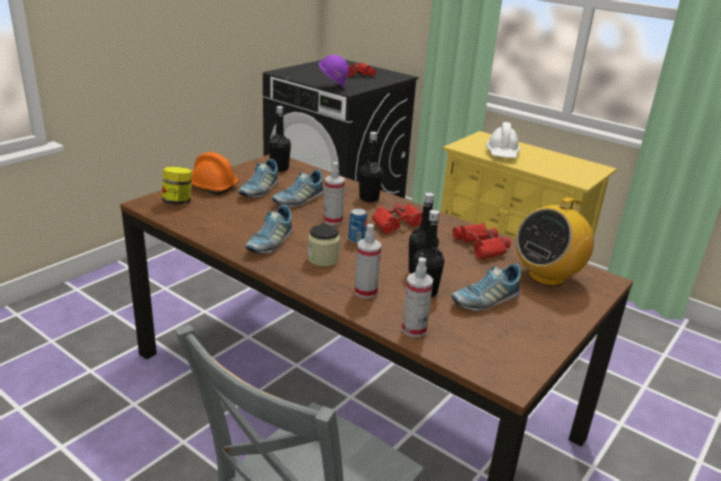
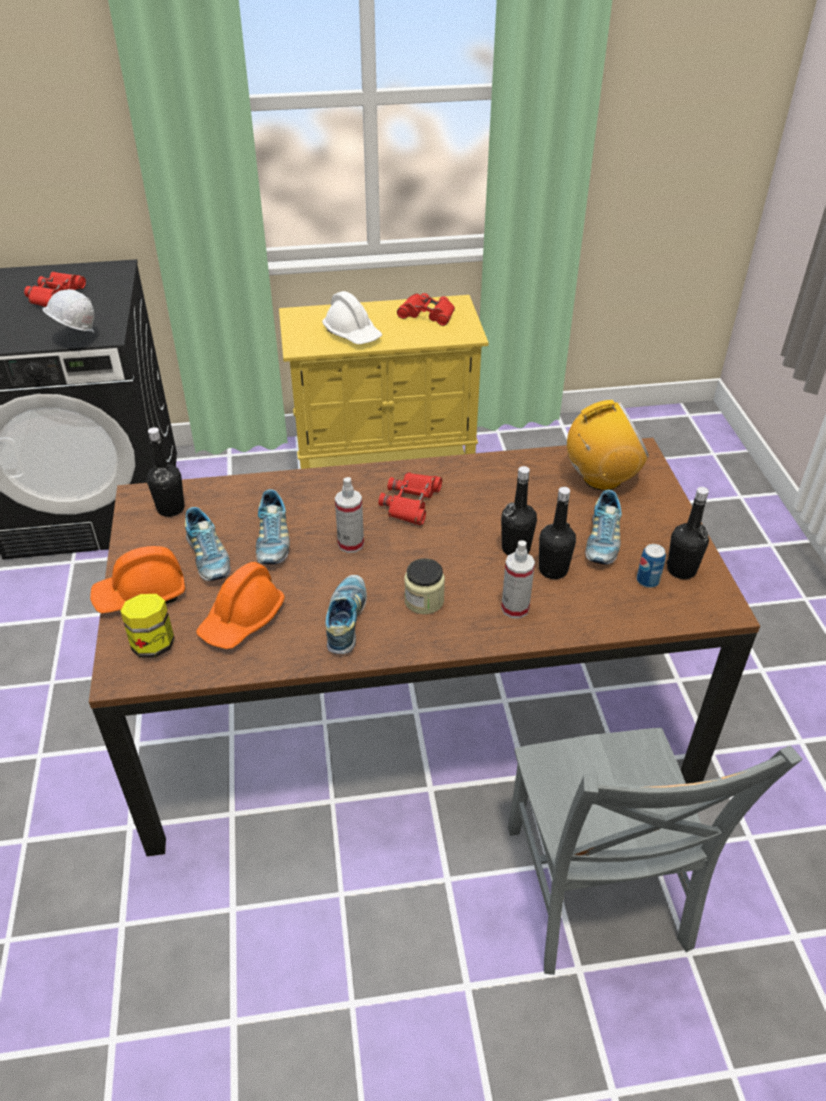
camera: 45 degrees left, 15 degrees up
(227, 216) = (242, 620): none -> orange hard hat
(270, 243) = (346, 620): shoe -> shoe turned 150 degrees counterclockwise
(333, 87) = (75, 339): purple hard hat -> white hard hat
(356, 239) = (410, 552): can -> can (647, 580)
(369, 198) = (333, 487): black bottle -> black bottle (681, 570)
(414, 329) = (605, 617): spray bottle -> none
(481, 246) = (512, 479): red binoculars -> red binoculars (427, 314)
(546, 276) = (601, 479): radio -> radio turned 105 degrees counterclockwise

